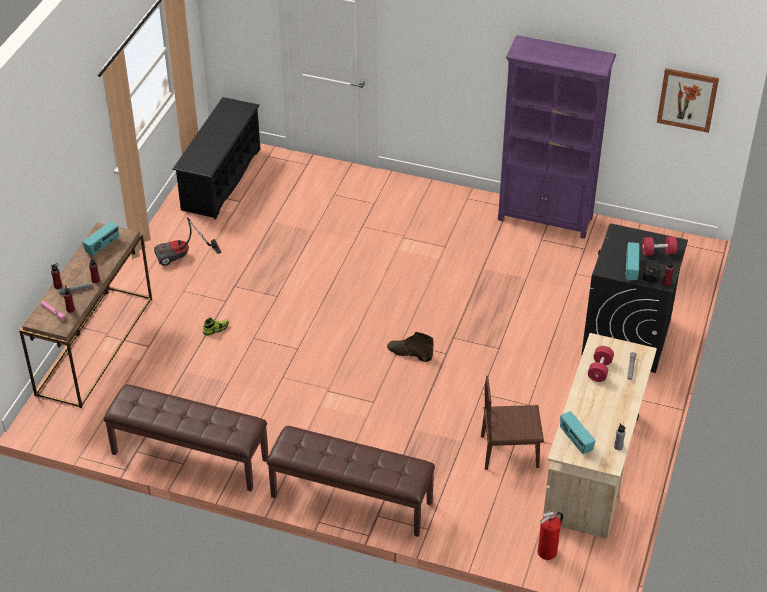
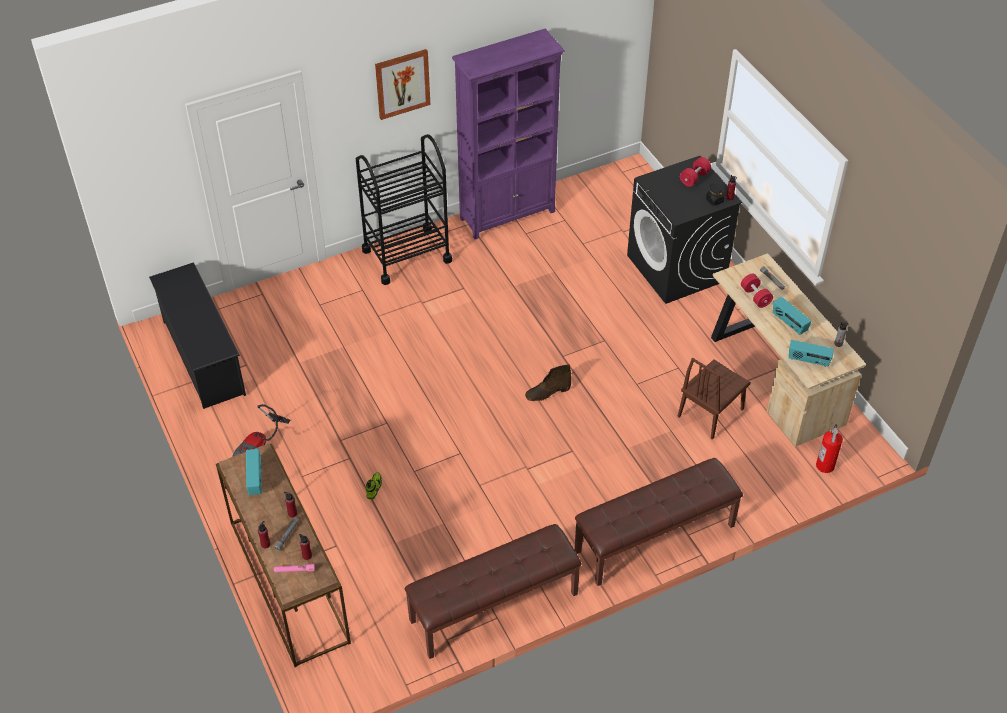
camera: 45 degrees left, 5 degrees up
(434, 200) = (406, 255): none -> black cart
(630, 269) = (694, 203): radio -> radio (789, 323)
(687, 99) = (607, 40): picture -> picture (402, 83)

